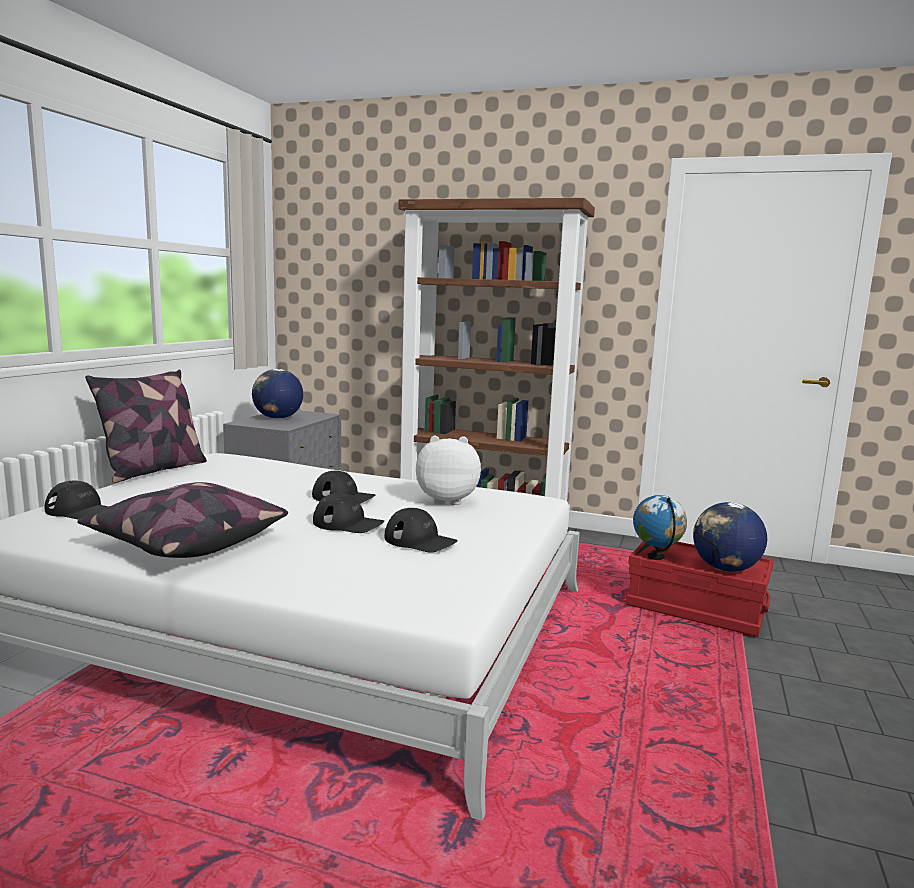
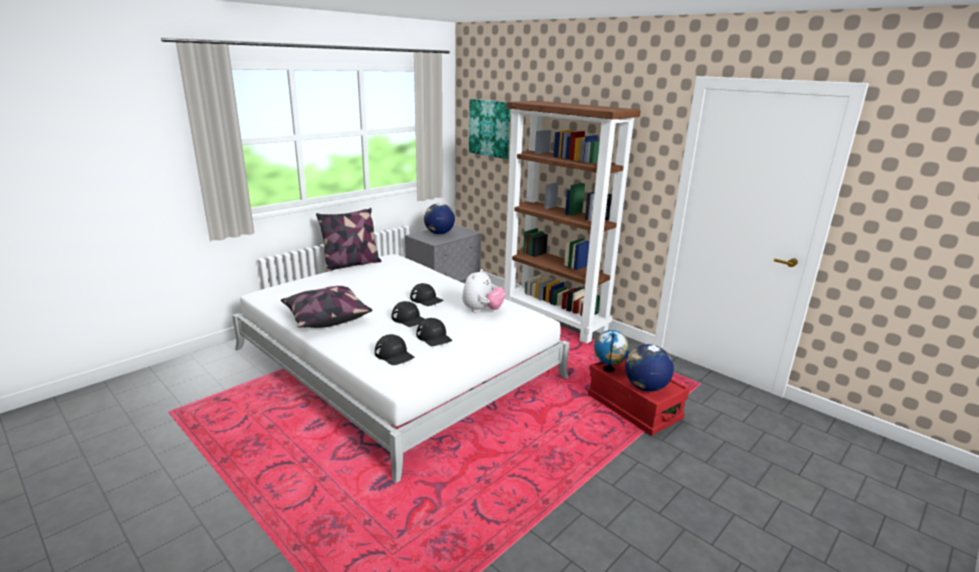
camera: 25 degrees right, 10 degrees up
(80, 510) = (299, 288): black cap -> black cap (394, 355)
(341, 256) = (490, 128): none -> picture
(447, 500) = (482, 310): plush toy -> plush toy turned 90 degrees clockwise

